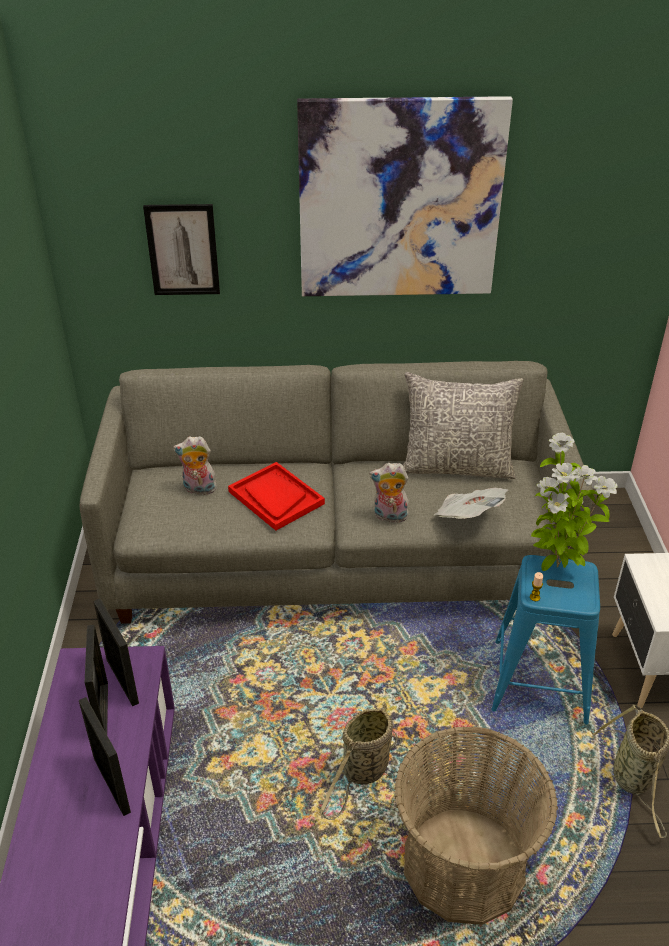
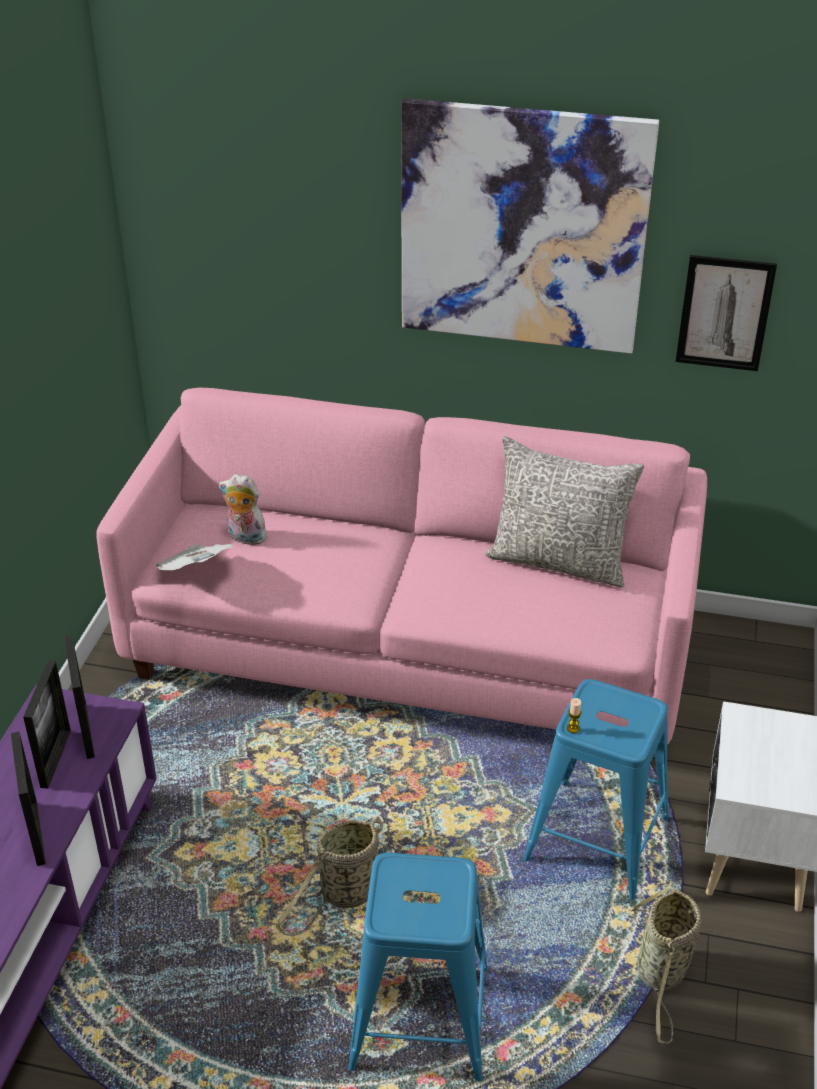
camera: 15 degrees right, 0 degrees up
(182, 250) = (268, 256): picture -> picture (724, 313)
(275, 498) = (328, 562): red tray -> none
(335, 557) = (410, 648): grey sofa -> pink sofa
(389, 517) = (450, 606): plush toy -> none
(463, 865) = (419, 1018): basket -> blue stool
(468, 516) = (544, 622): newspaper -> newspaper (195, 572)
(555, 568) = (615, 700): potted plant -> none

